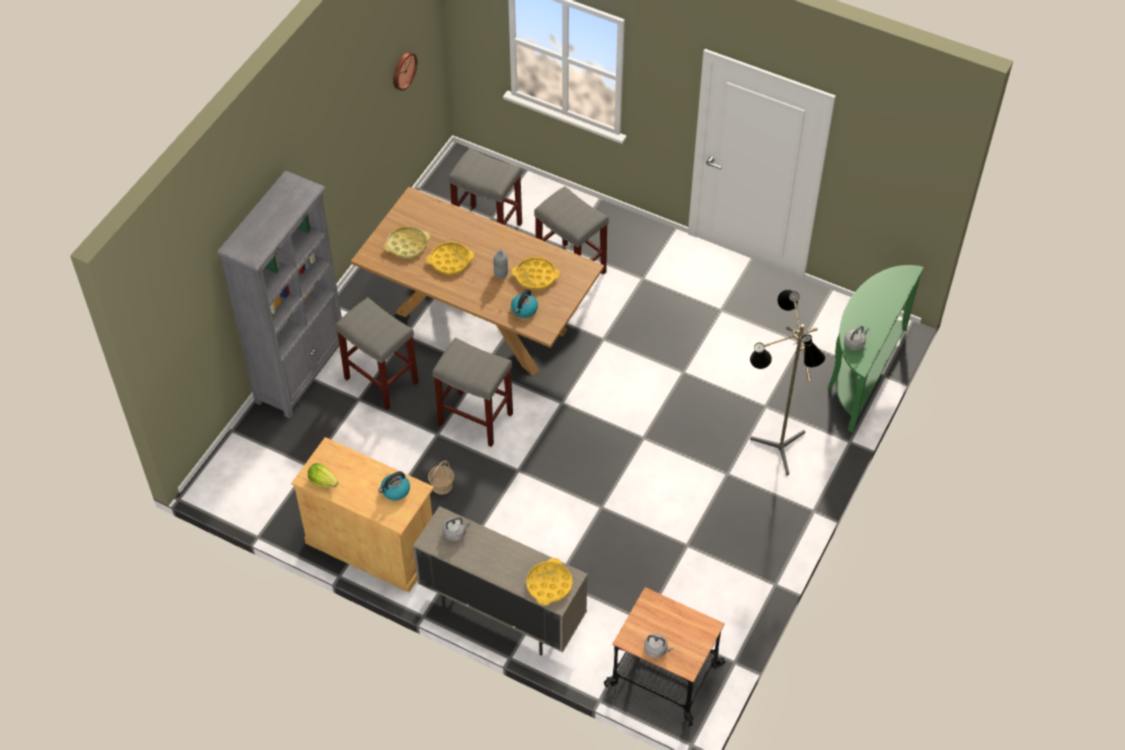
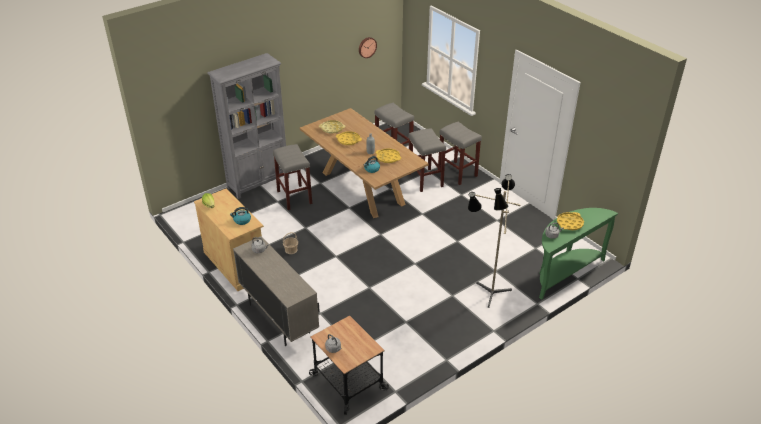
camera: 25 degrees right, 15 degrees down
(474, 419) = (329, 227): grey stool -> grey stool (457, 173)
(549, 584) = (291, 290): yellow tray -> yellow tray (569, 223)

